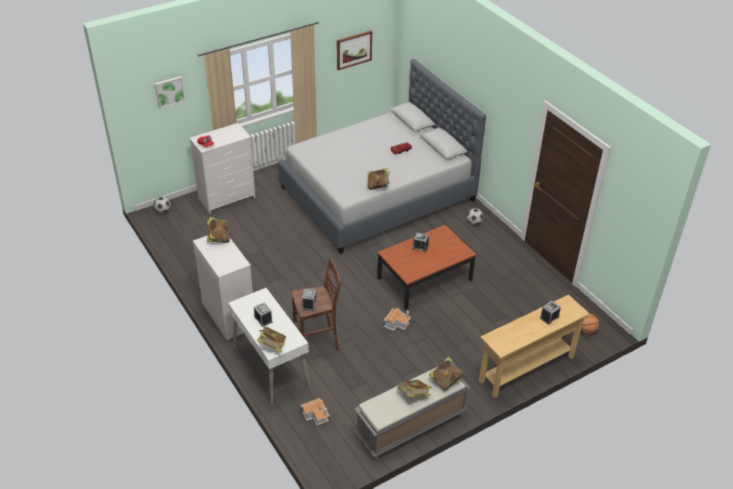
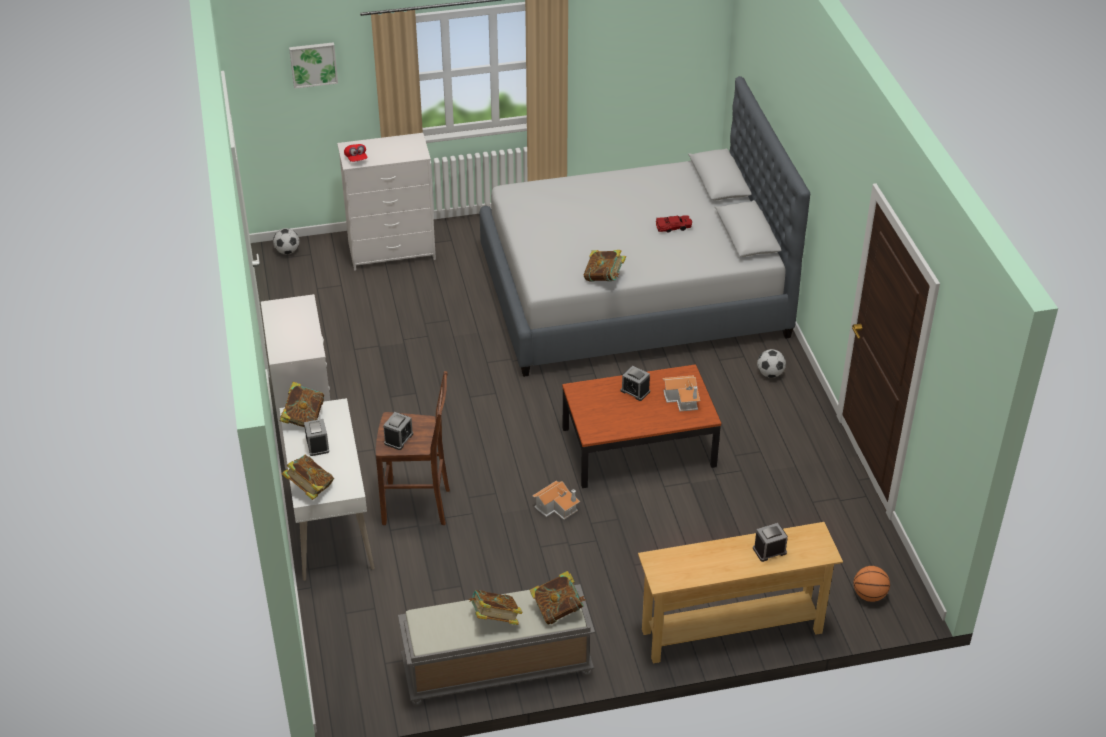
camera: 20 degrees right, 0 degrees up
(218, 238) = (300, 306): book -> book (303, 418)
(316, 415) = (362, 615): toy house -> toy house (683, 399)
(354, 49) = (646, 45): picture -> none

